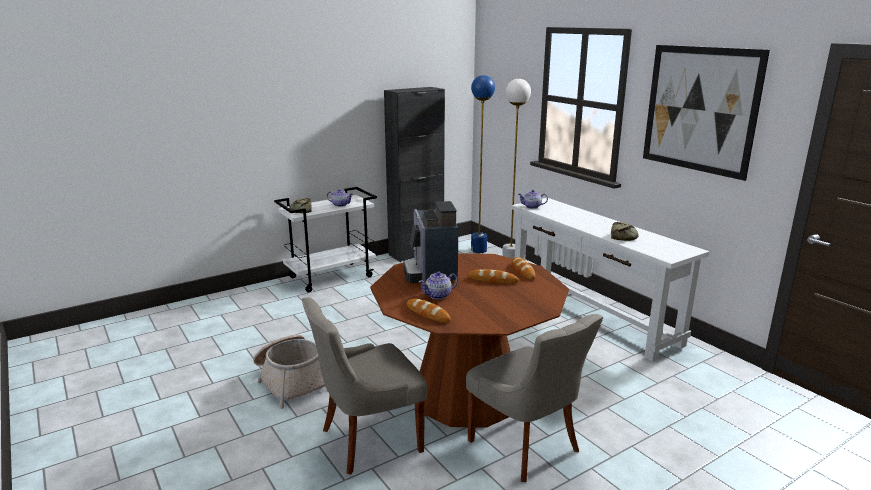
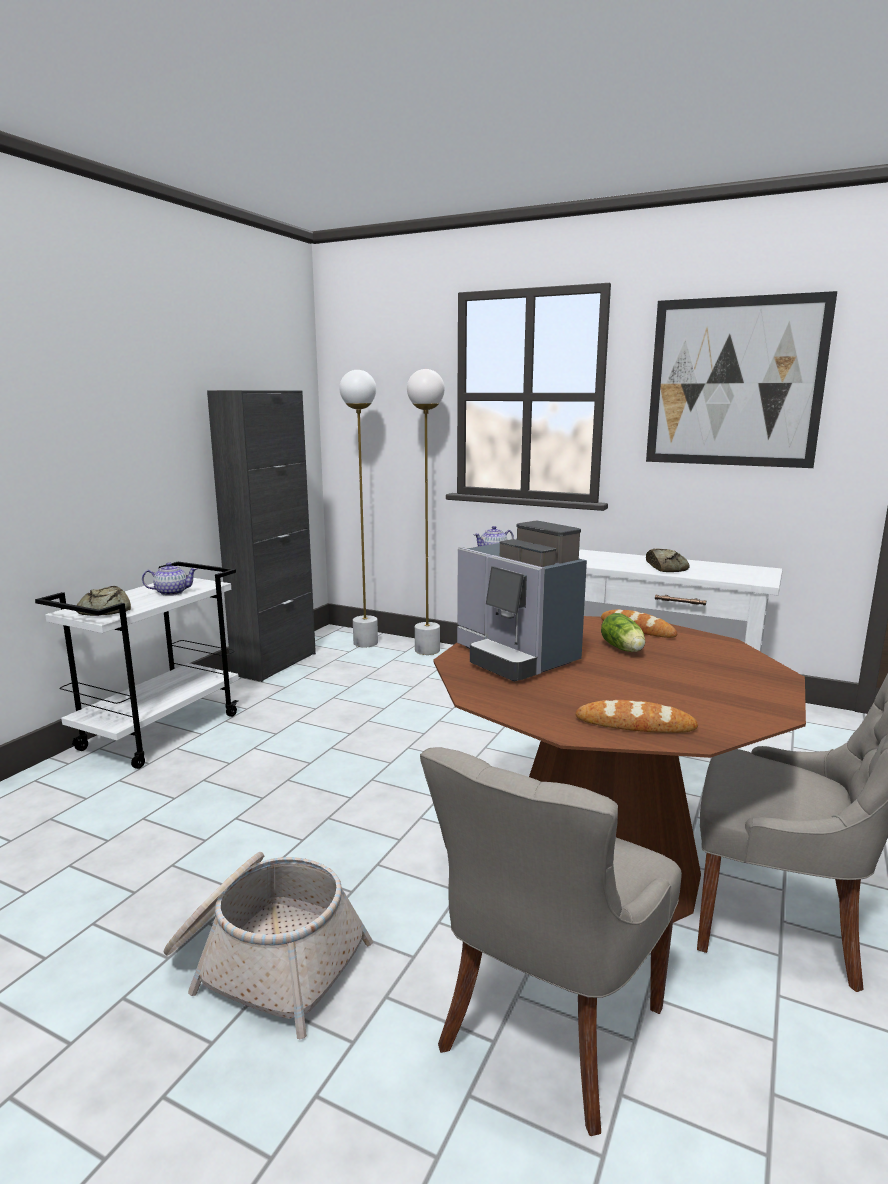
camera: 30 degrees left, 5 degrees down
(438, 295) = (594, 691): teapot -> none
(478, 250) = (365, 643): blue floor lamp -> white floor lamp
(492, 280) = (623, 649): bread -> lettuce

